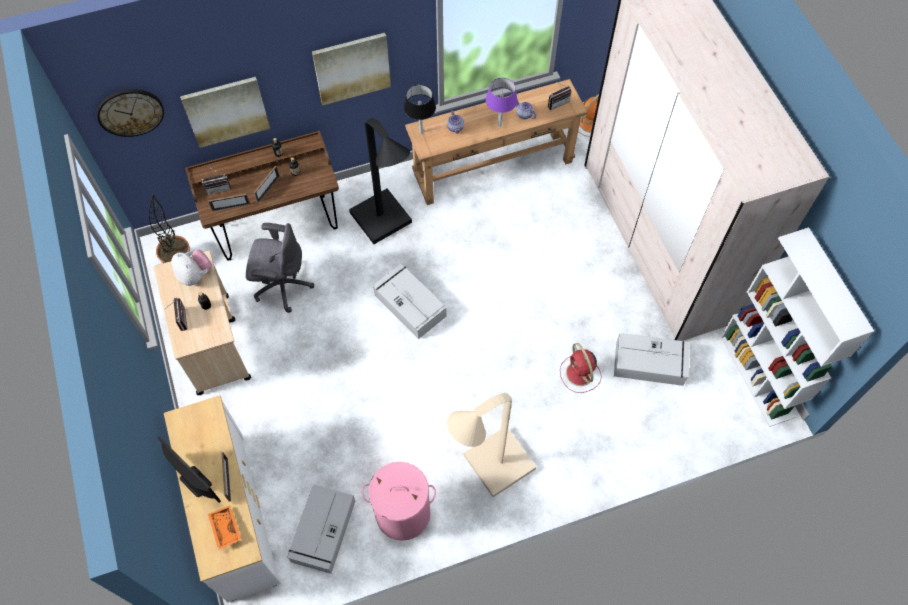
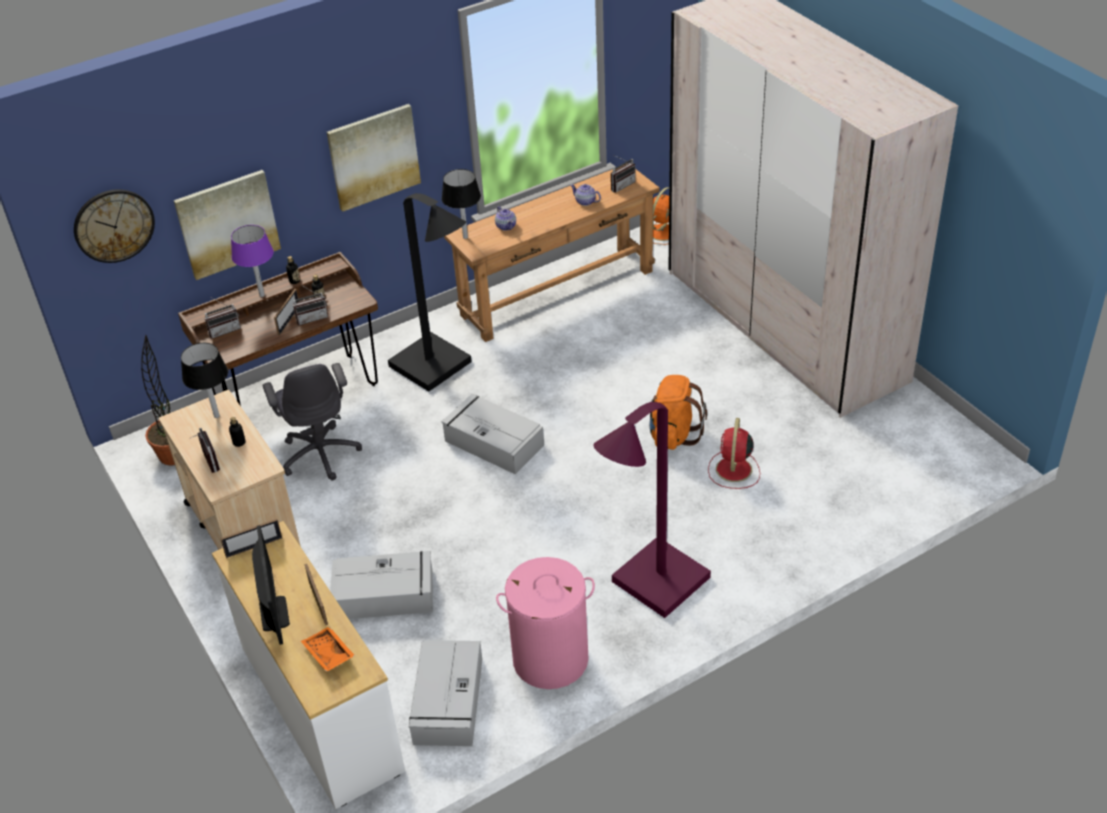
camera: 10 degrees left, 20 degrees down
(195, 275) = (216, 416): plush toy -> black table lamp
(195, 481) = (274, 613): monitor -> monitor turned 45 degrees clockwise
(231, 207) = (246, 345): picture frame -> picture frame (254, 547)
(282, 285) = (320, 453): grey office chair -> grey office chair turned 75 degrees clockwise
(285, 190) = (312, 317): none -> radio
(490, 468) = (651, 587): beige floor lamp -> purple floor lamp
(500, 125) = (559, 215): purple table lamp -> purple table lamp (262, 295)
(544, 329) = (672, 434): none -> orange backpack
(580, 374) = (733, 470): red fan -> red fan turned 45 degrees clockwise
(650, 363) = (817, 443): grey storage box -> grey storage box (385, 595)
(758, 376) = (953, 430): white bookcase -> none

